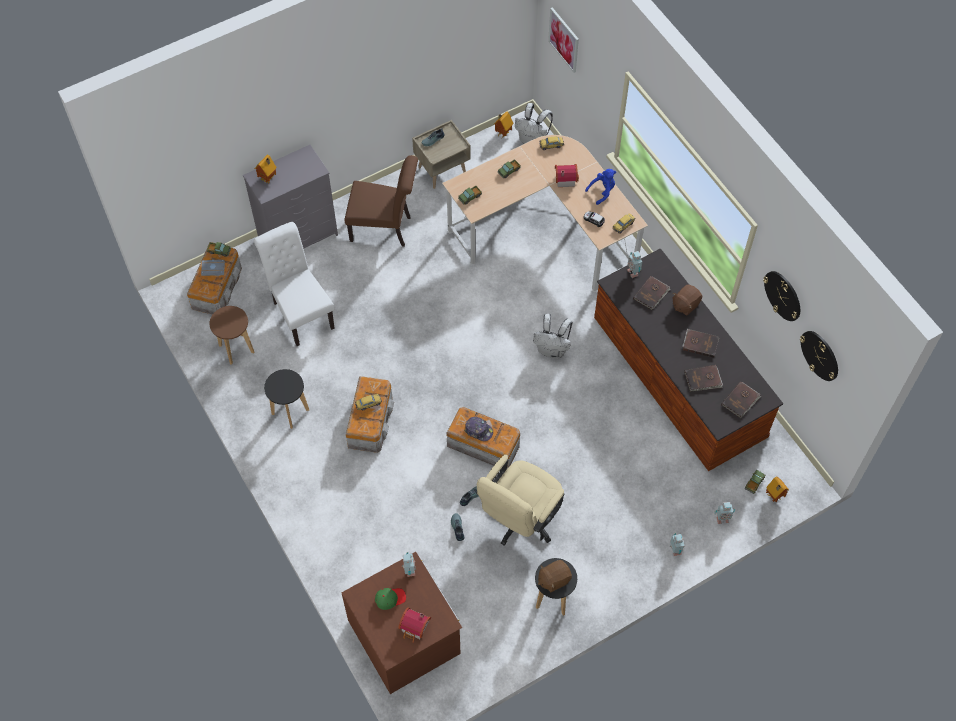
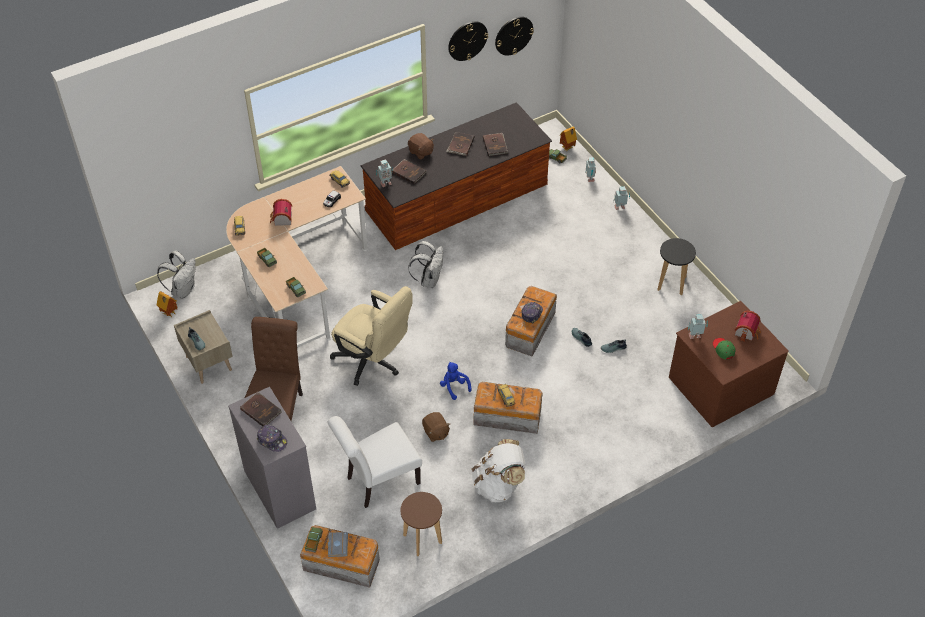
camera: 90 degrees left, 10 degrees down
(268, 179) = (272, 440): toy house -> cap
(290, 412) = (498, 485): black stool -> white backpack
(519, 520) = (601, 305): beige office chair -> beige office chair (373, 362)
(553, 579) = (679, 252): brown plush toy -> brown plush toy (435, 432)
(564, 39) = (157, 168): picture -> none
(602, 191) = (299, 194): blue plush toy -> blue plush toy (454, 386)
(740, 400) = (514, 125): brown book -> brown book (261, 410)

